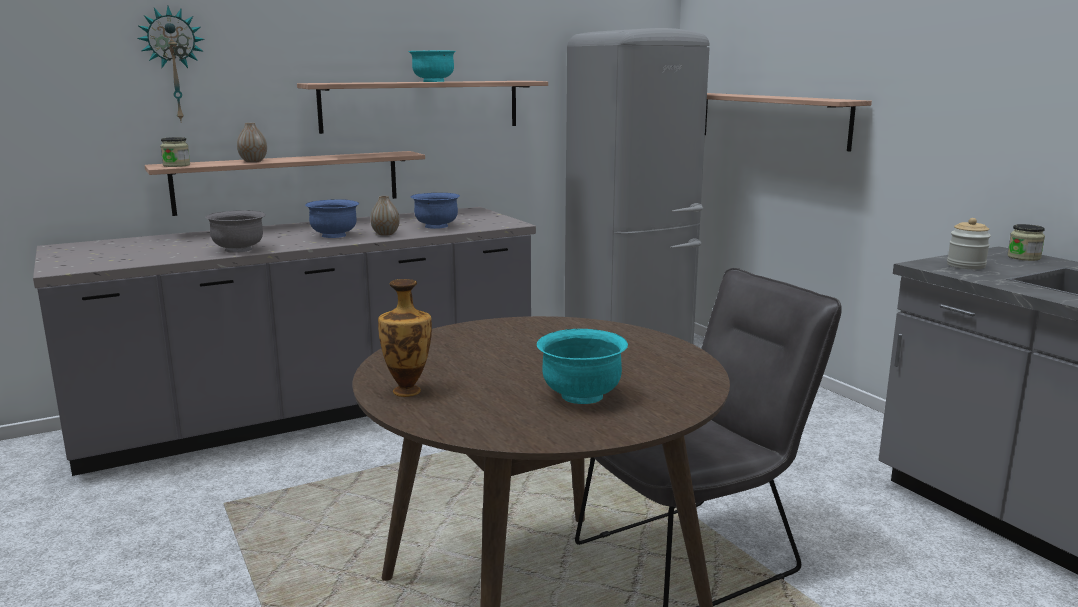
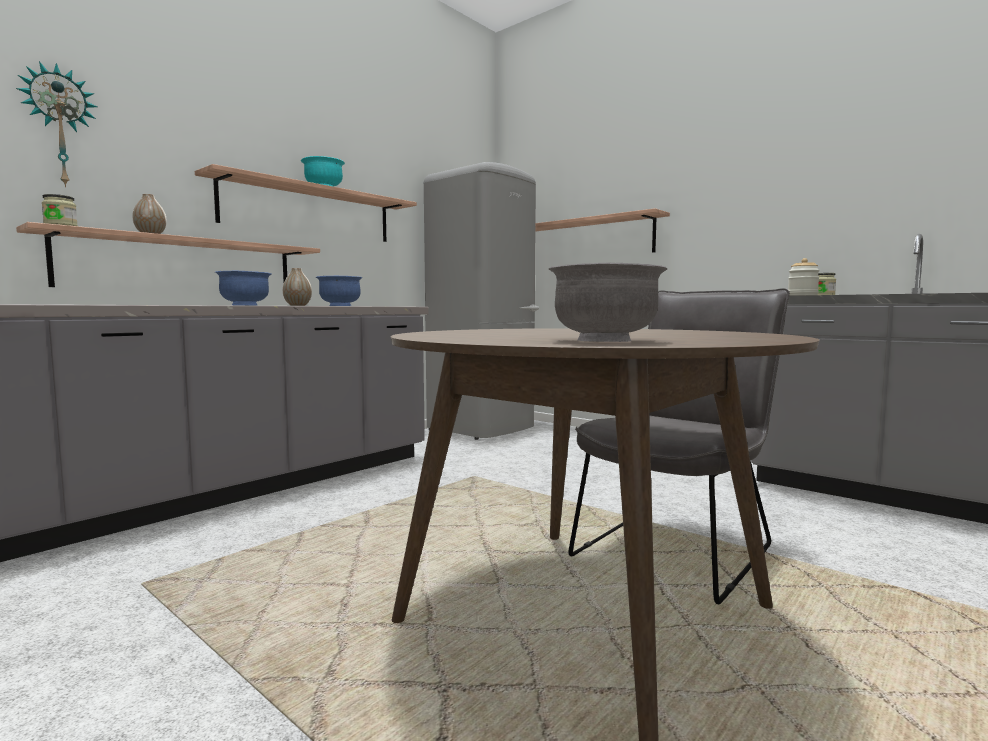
camera: 20 degrees left, 10 degrees down
(239, 250) = (146, 304): grey bowl -> grey bowl (605, 341)
(408, 390) = (485, 339): vase -> none
(581, 396) = (671, 336): turquoise bowl -> none

